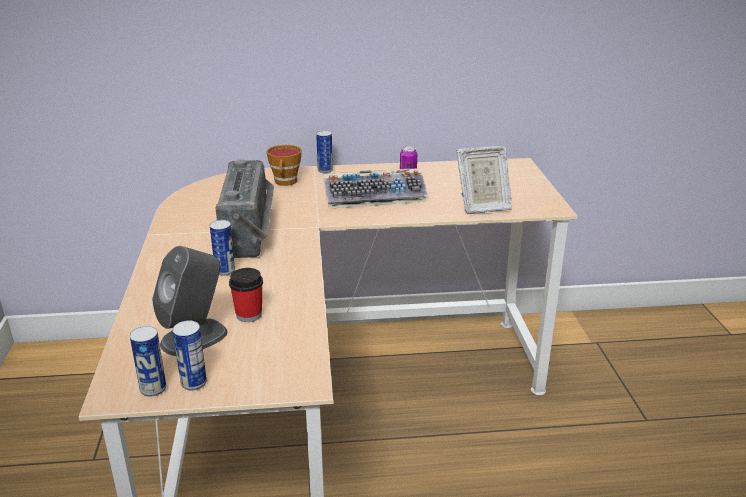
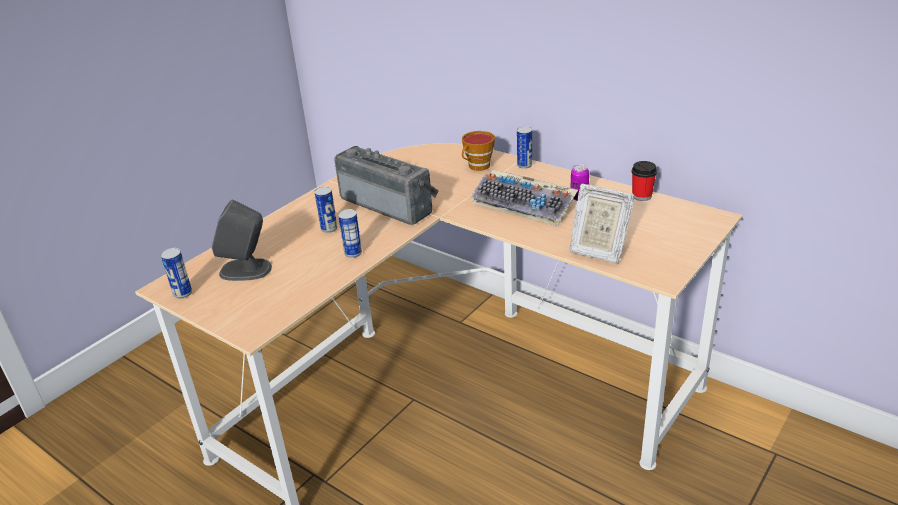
camera: 45 degrees right, 5 degrees up
(194, 383) = (204, 300): can -> can (353, 253)
(249, 315) = (294, 269): cup -> cup (642, 196)
(252, 232) = (389, 204): radio -> radio turned 90 degrees counterclockwise

